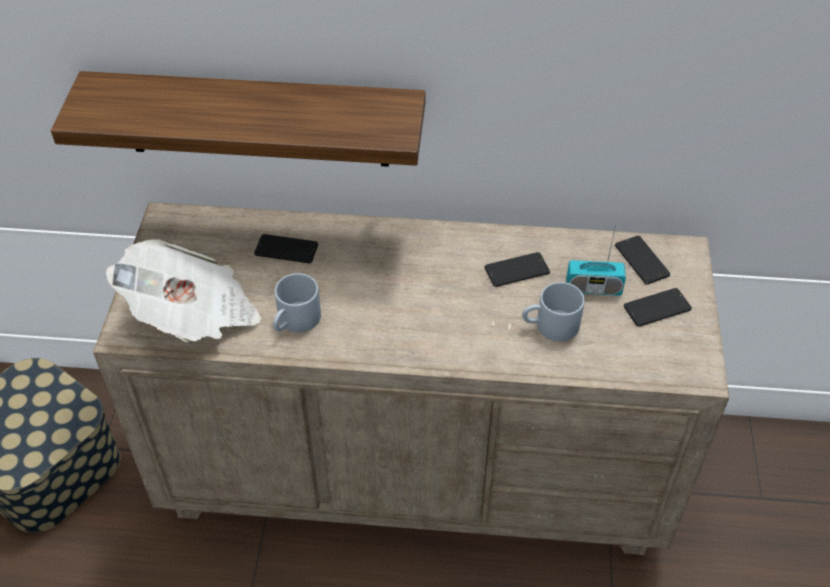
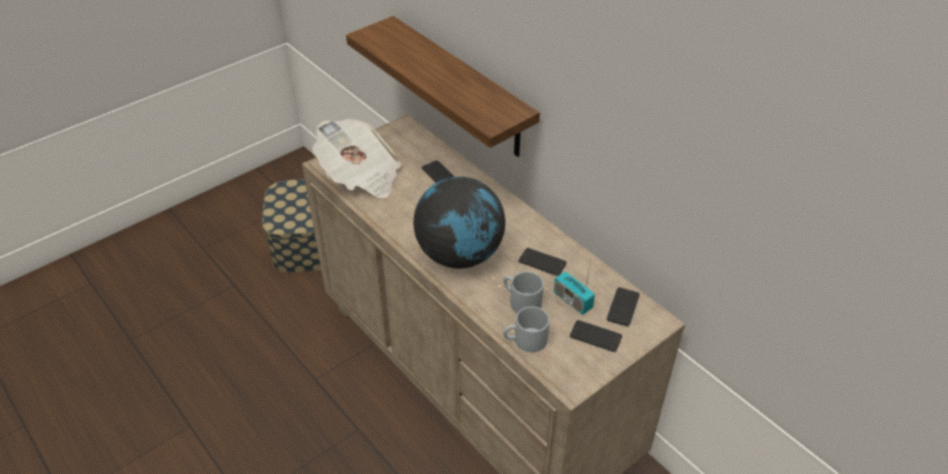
camera: 45 degrees right, 5 degrees down
(295, 322) = (399, 210): grey mug -> grey mug (525, 341)
(428, 323) = (460, 254): none -> globe

